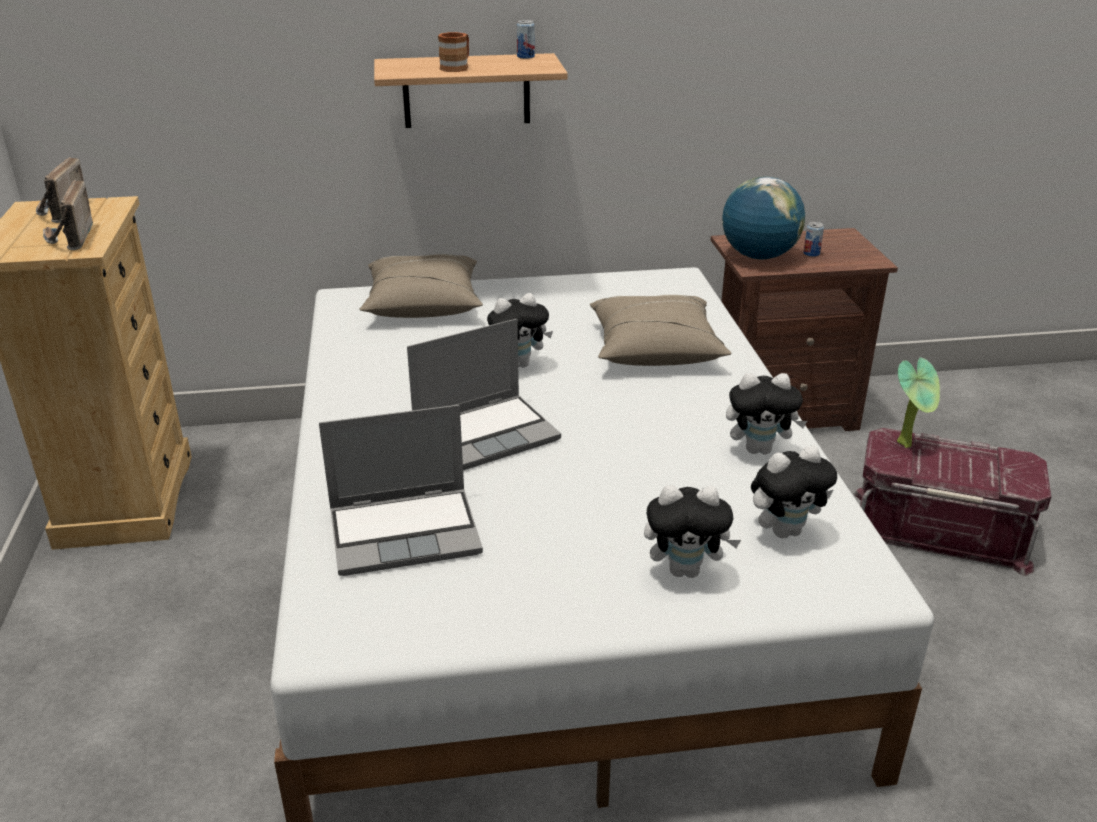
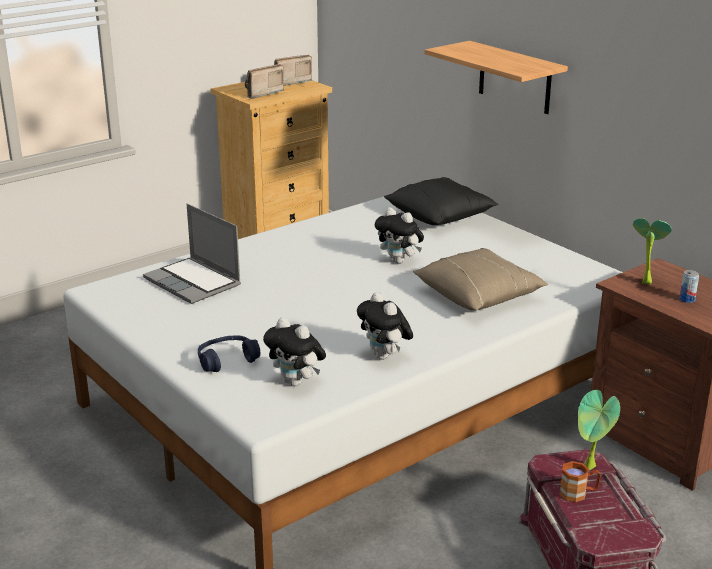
camera: 60 degrees right, 5 degrees down
(423, 304) = (440, 215): beige pillow -> black pillow
(457, 67) = (482, 56): brown mug -> brown mug (578, 493)
(486, 434) = (308, 275): laptop -> none
(525, 57) = (541, 62): can -> none
(686, 570) = (227, 360): plush toy -> blue headphones
(759, 256) = (645, 281): globe -> potted plant

